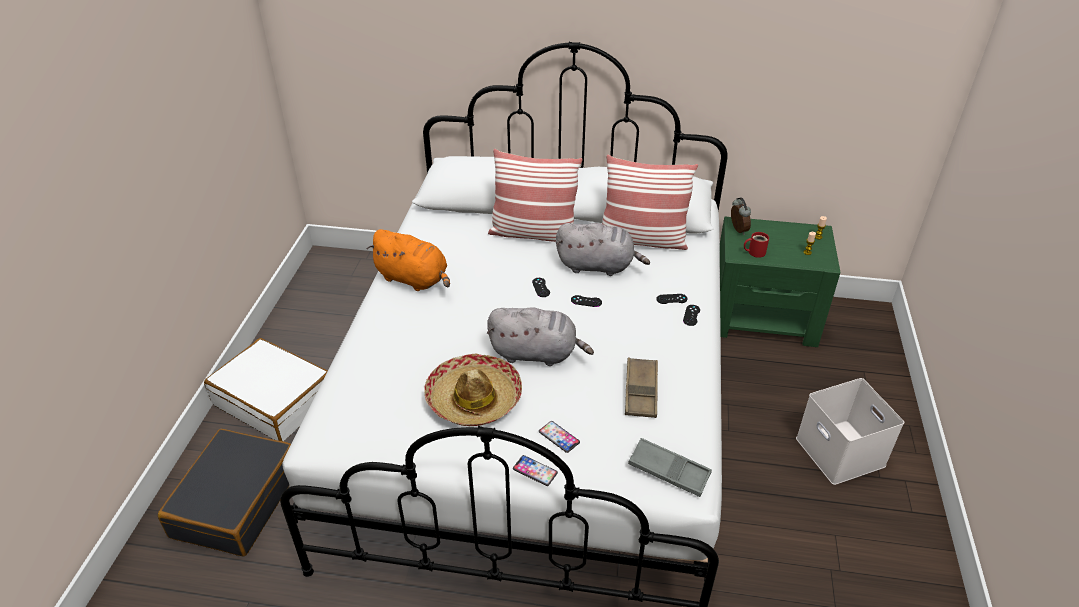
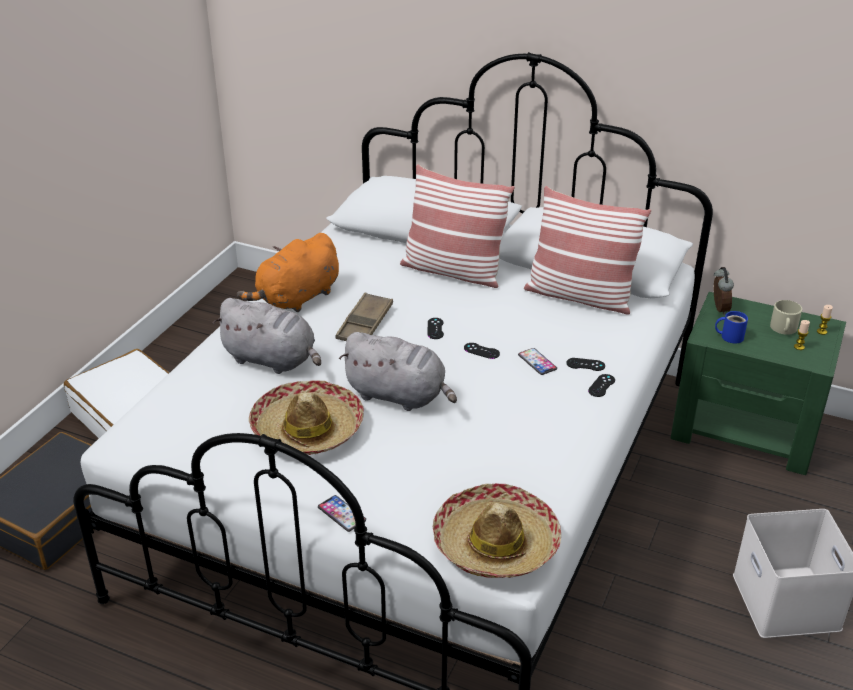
camera: 15 degrees right, 5 degrees down
(414, 279) = (297, 298): orange plush toy -> orange plush toy turned 90 degrees clockwise
(559, 437) = (384, 485): phone -> phone (537, 362)
(598, 266) = (513, 316): grey plush toy -> grey plush toy (272, 360)
(641, 391) = (502, 455): brown tray -> brown tray (365, 324)
(669, 471) = (496, 544): grey tray -> hat
(755, 252) = (730, 336): red mug -> blue mug
(790, 239) = (783, 329): none -> beige mug

